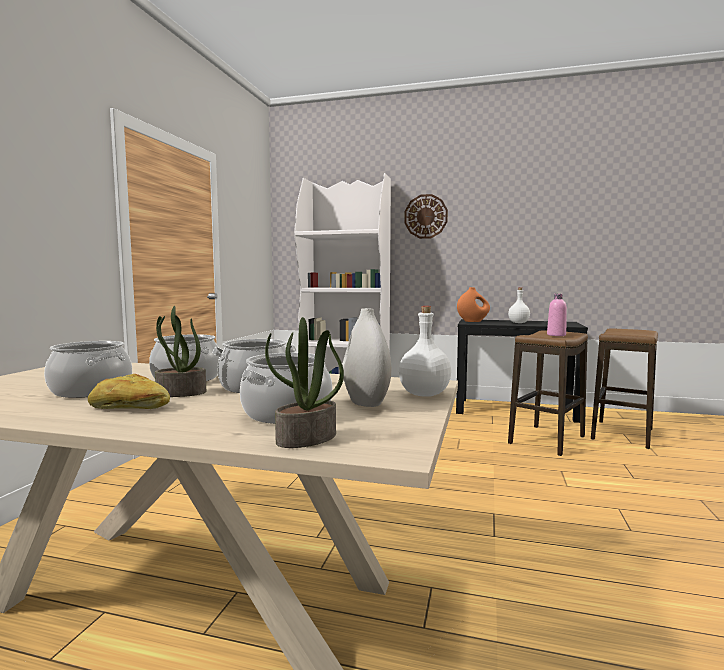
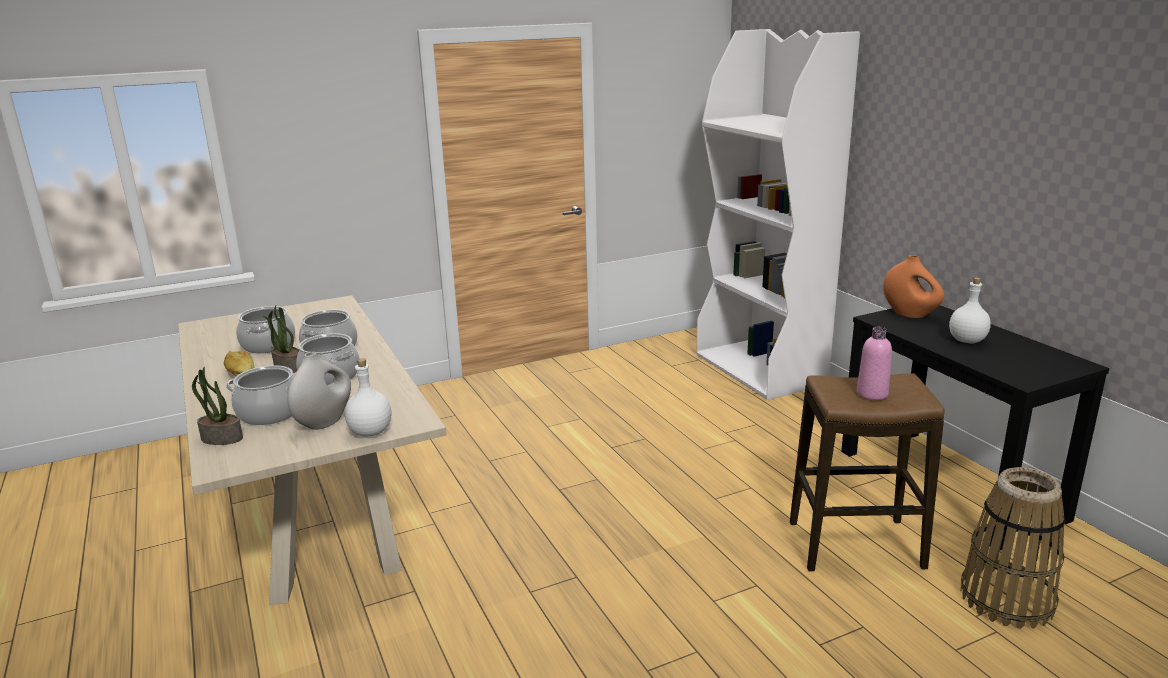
camera: 50 degrees right, 15 degrees up
(425, 216) = (903, 105): wall clock -> none
(622, 434) = (1007, 599): stool -> basket

